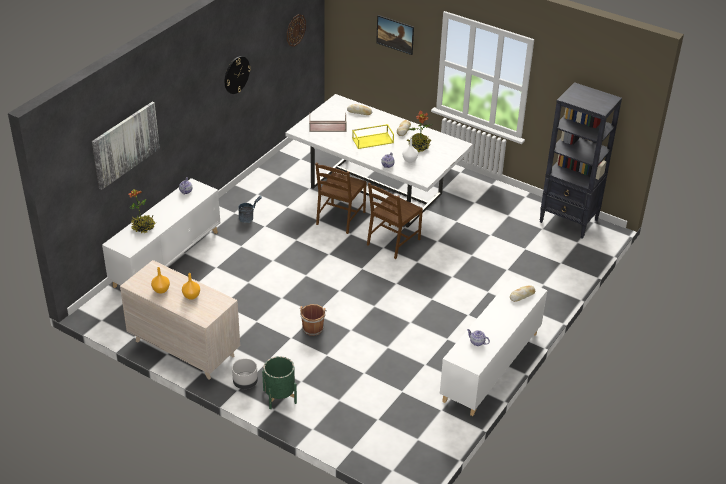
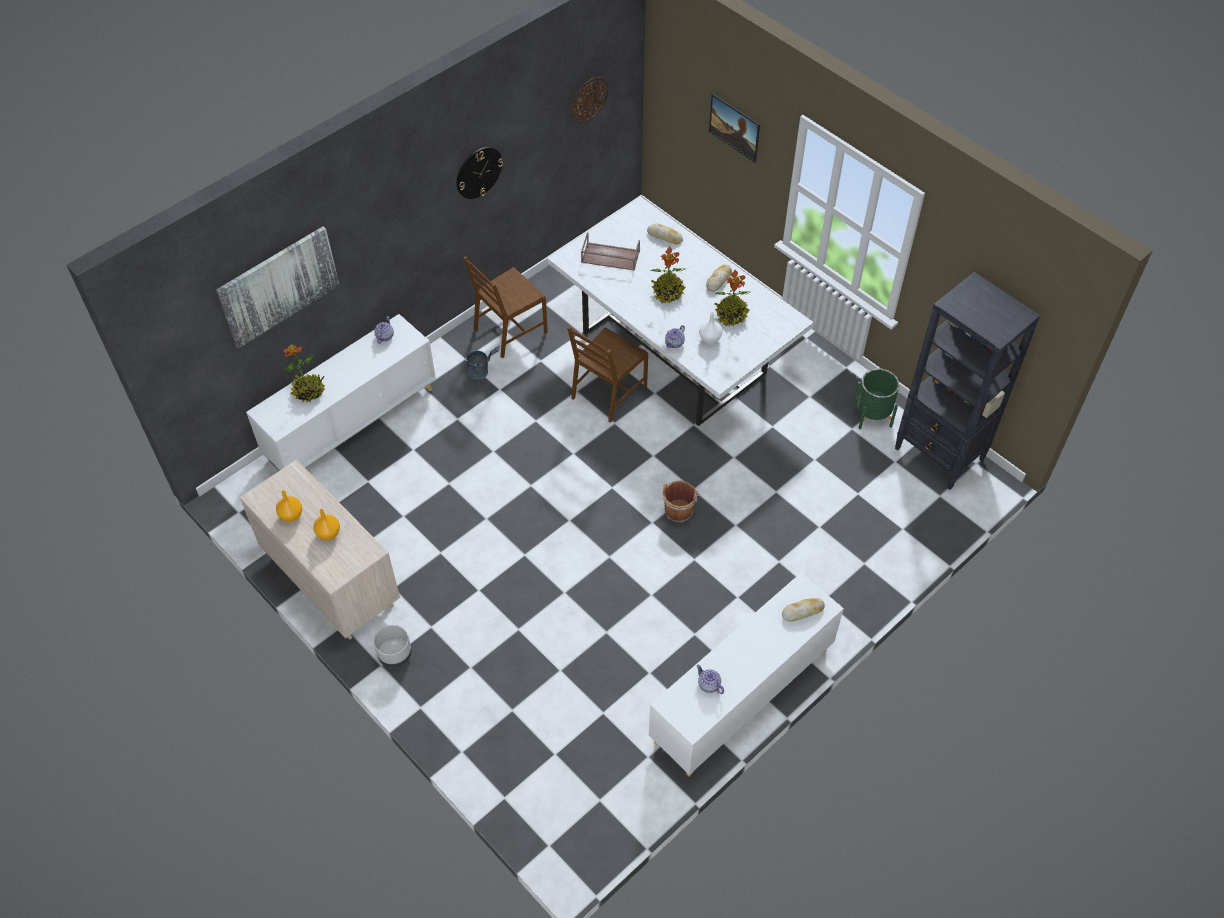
camera: 15 degrees right, 15 degrees up
(279, 396) = (434, 687): green planter -> green planter (872, 415)
(313, 328) = (513, 578): brown bucket -> brown bucket (679, 510)
(373, 140) = (668, 293): yellow tray -> potted plant
(393, 242) = (669, 448): brown chair -> brown chair (509, 331)

